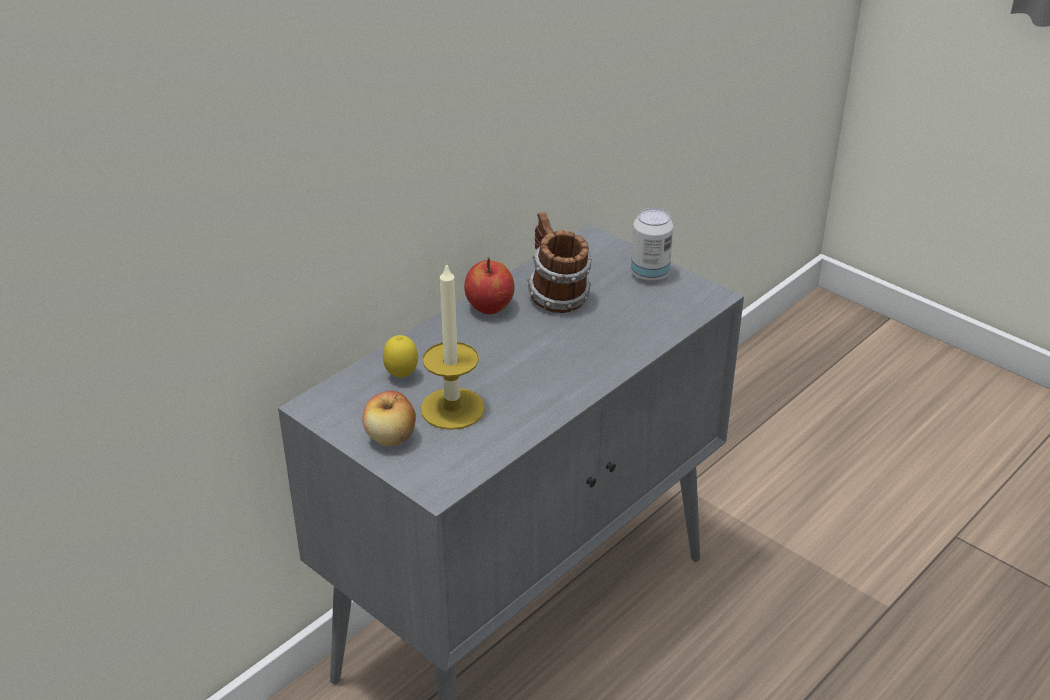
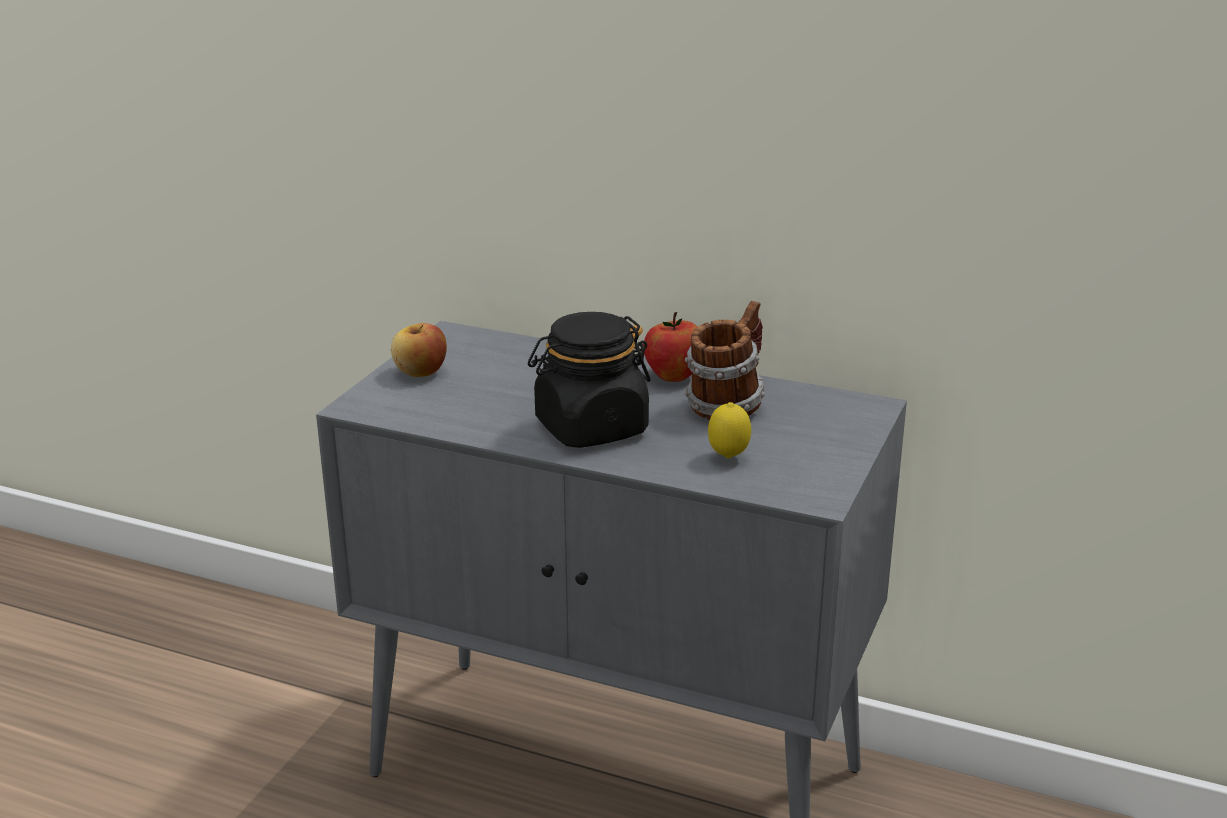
camera: 70 degrees right, 10 degrees down
(401, 376) = (519, 358): lemon -> lemon (728, 458)
(452, 408) = (482, 390): candle -> none
(557, 367) = (590, 428): none -> black jar
(650, 274) = (829, 451): can -> none

